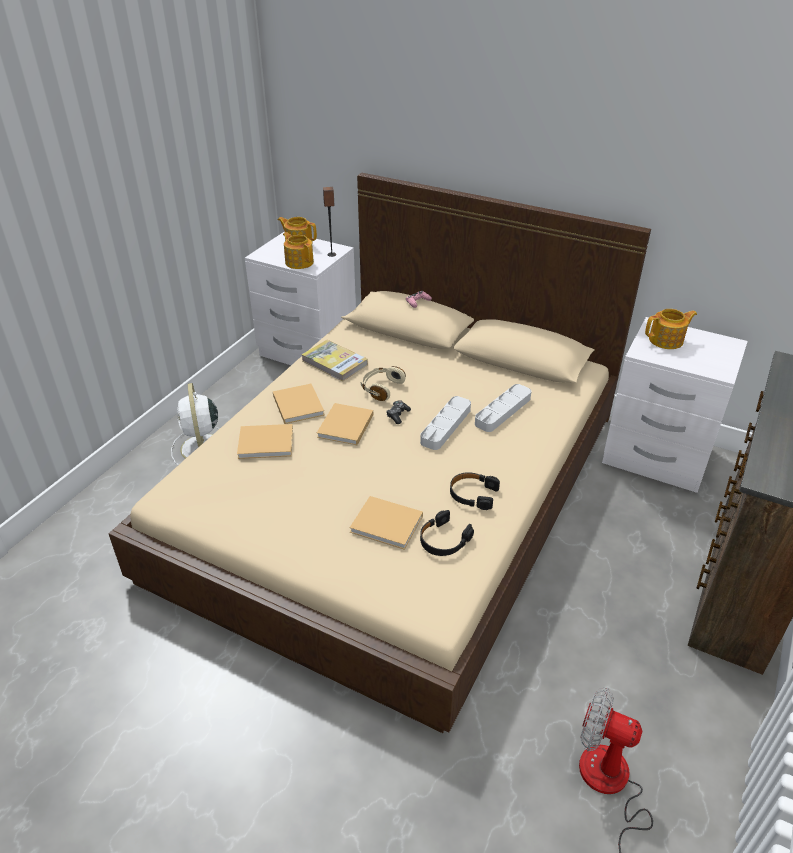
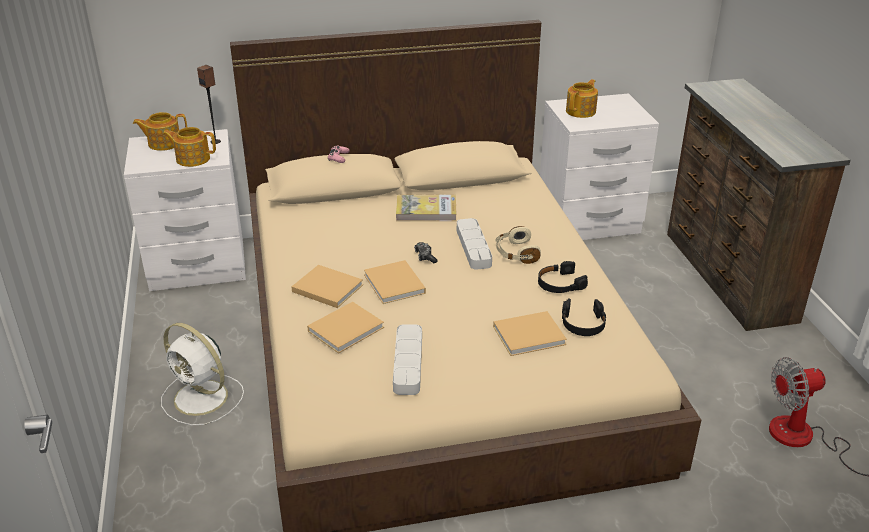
camera: 40 degrees left, 5 degrees down
(334, 363) = (309, 242): book -> book (426, 211)
(381, 388) = (381, 243): beige headphones -> beige headphones (516, 253)
(503, 411) = (500, 218): grey tray -> grey tray (408, 363)

